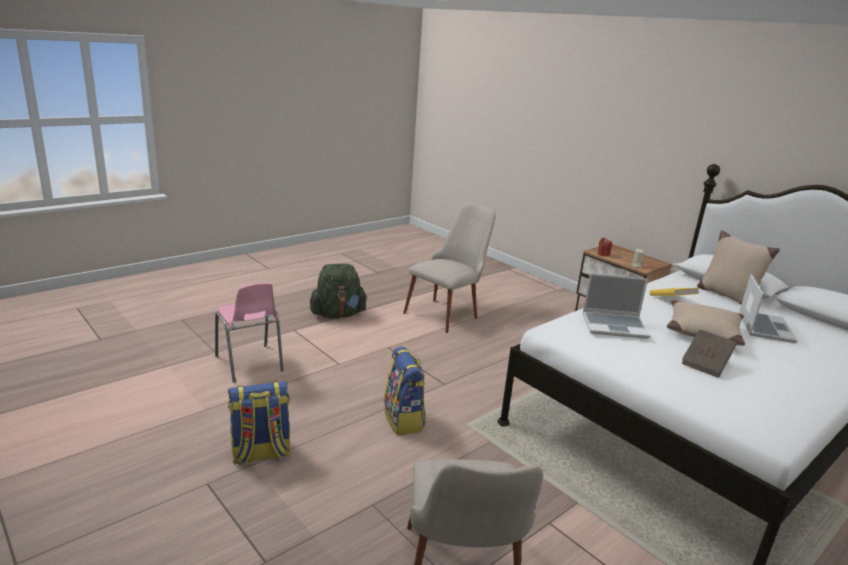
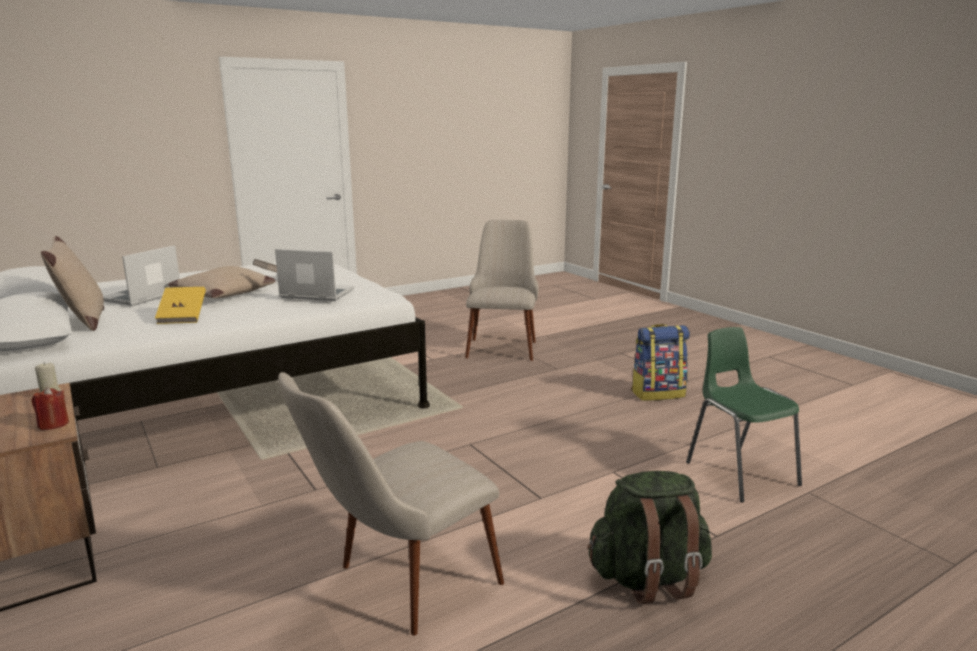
camera: 170 degrees left, 5 degrees down
(250, 364) = (739, 472): pink chair -> green chair
(404, 420) = (527, 412): backpack -> none

